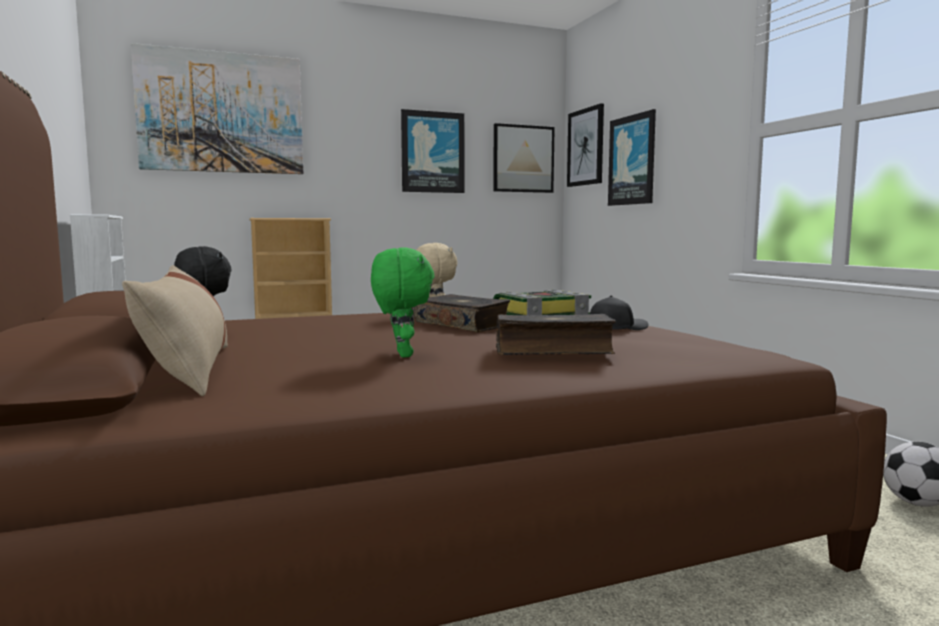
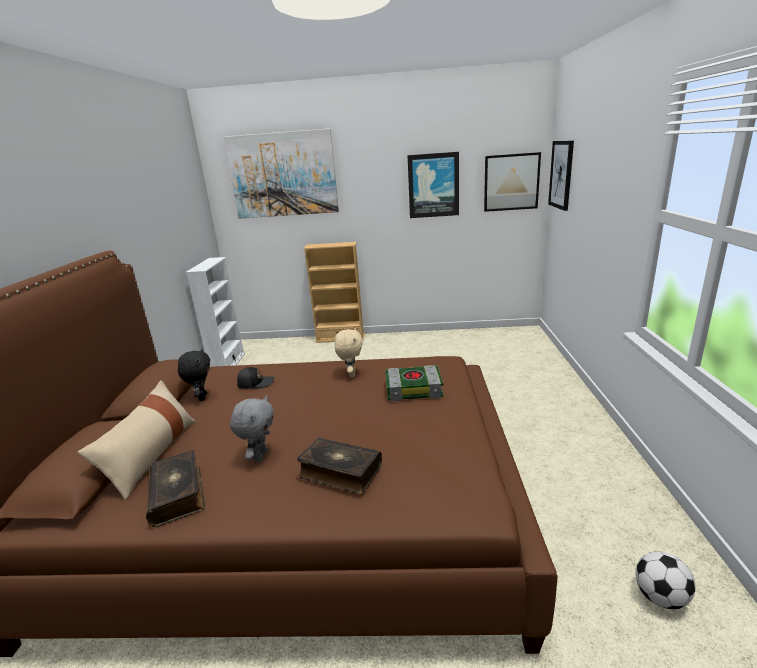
camera: 25 degrees right, 15 degrees up
(401, 354) = (260, 456): green plush toy -> grey plush toy
(463, 324) = (348, 400): book -> book (178, 494)
(616, 328) = (437, 425): black cap -> black cap (255, 383)
(632, 160) = (585, 200): picture -> none

